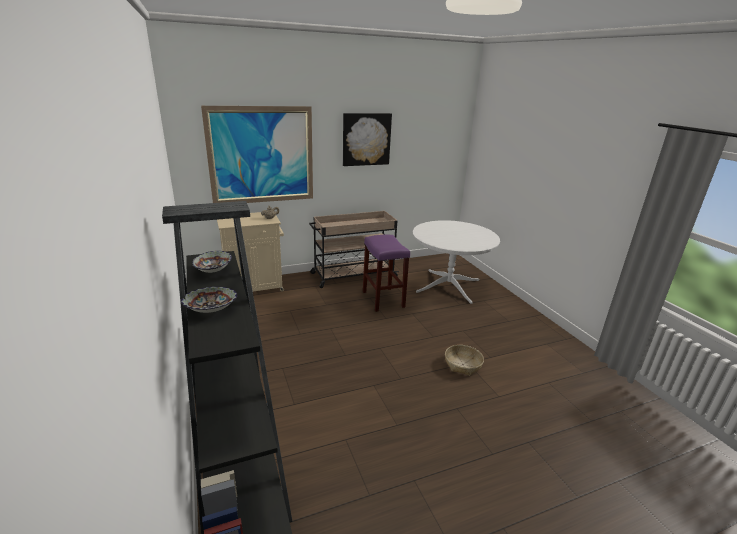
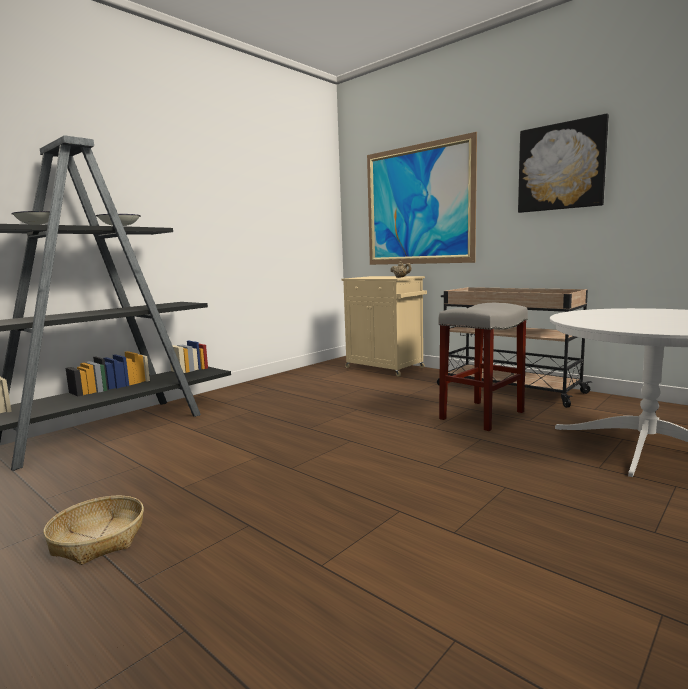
camera: 65 degrees right, 15 degrees down
(382, 299) = (482, 415): purple stool -> grey stool
(463, 364) = (387, 507): basket -> basket (98, 540)

